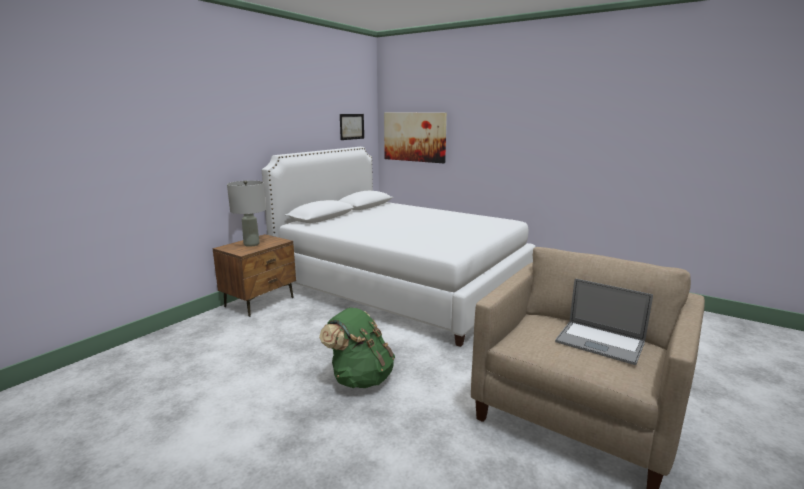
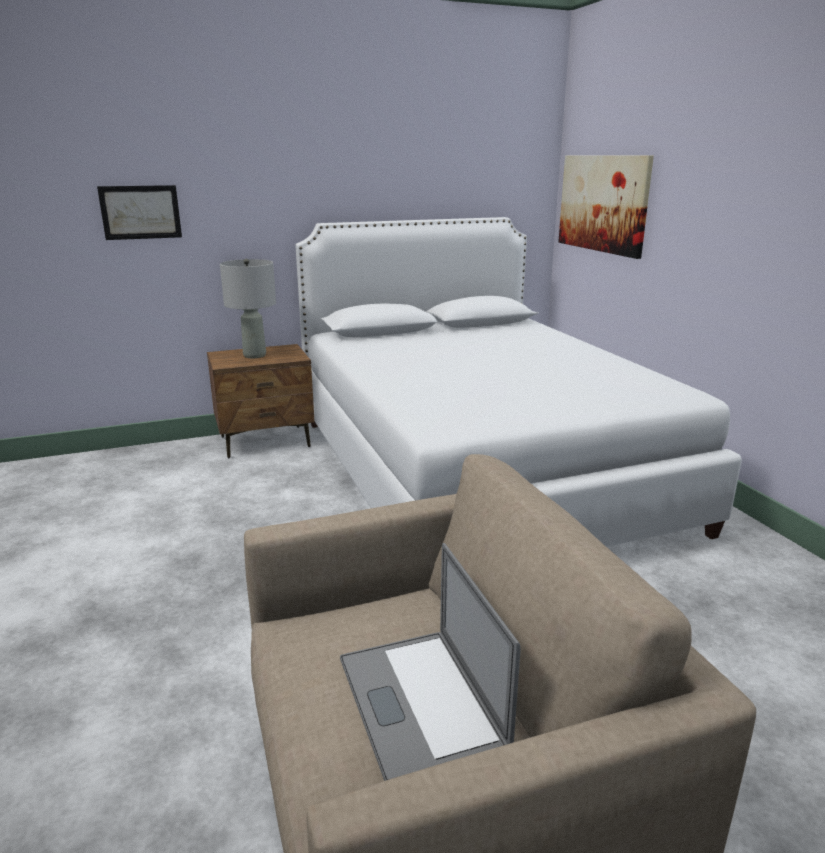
camera: 35 degrees right, 5 degrees up
(352, 126) = (493, 181): picture -> picture (140, 212)
(360, 378) = (223, 594): green backpack -> none

